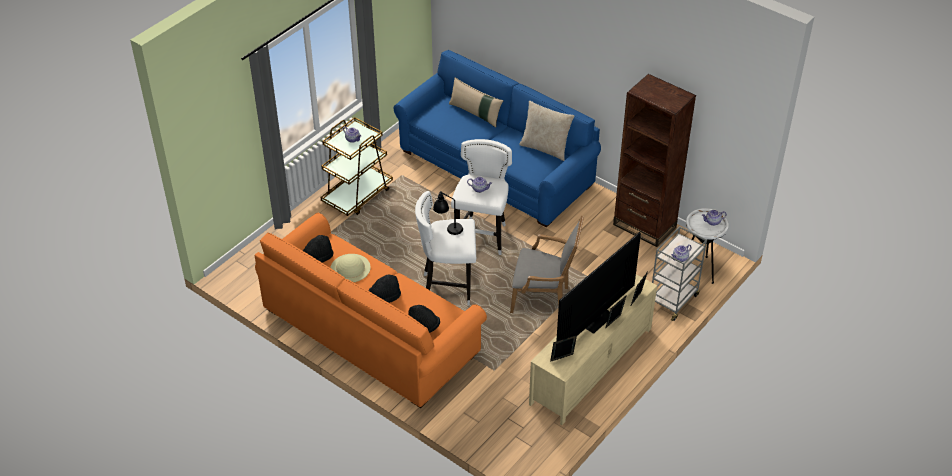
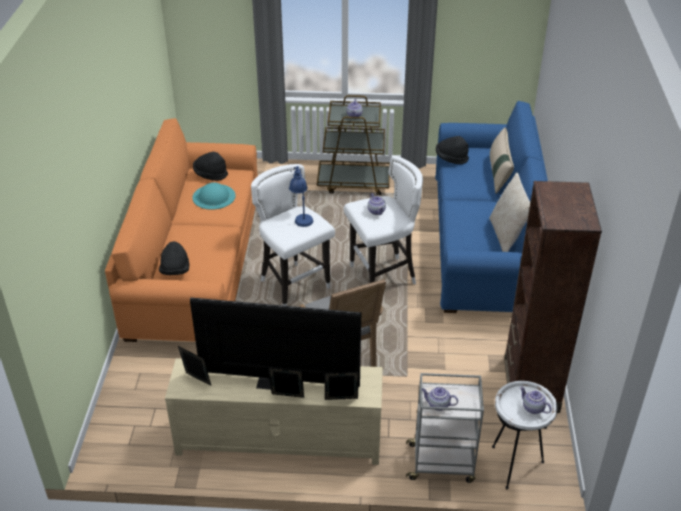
camera: 55 degrees right, 5 degrees down
(350, 268) = (214, 196): beige hat -> turquoise hat
(385, 297) = (195, 231): black hat -> black hat (451, 158)
(448, 228) = (301, 216): black table lamp -> blue table lamp

